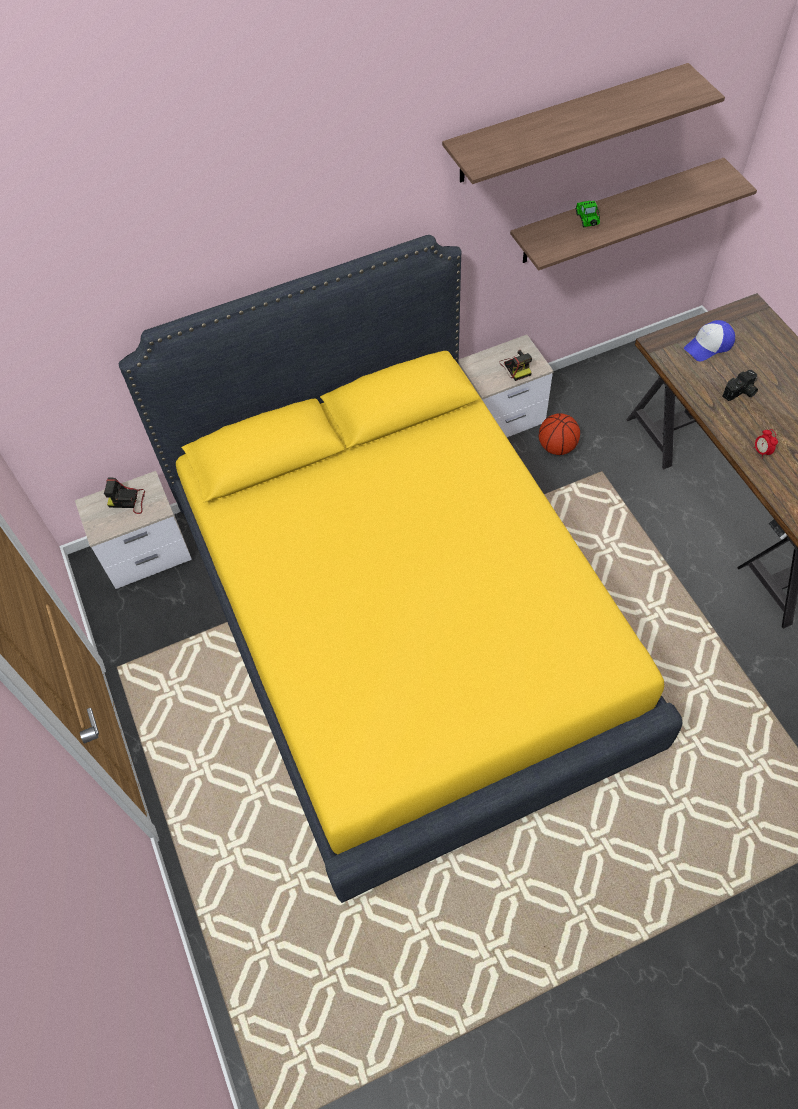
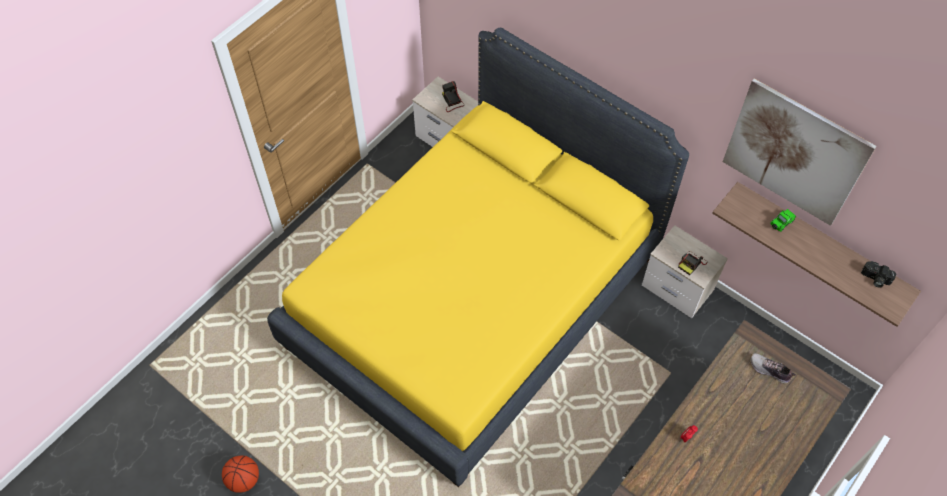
camera: 60 degrees right, 0 degrees up
(557, 447) = (674, 335): basketball -> basketball (244, 480)
(565, 124) = (794, 153): shelf -> picture
(709, 345) = (769, 371): cap -> shoe
(740, 393) = (735, 407): camera -> camera (875, 279)

